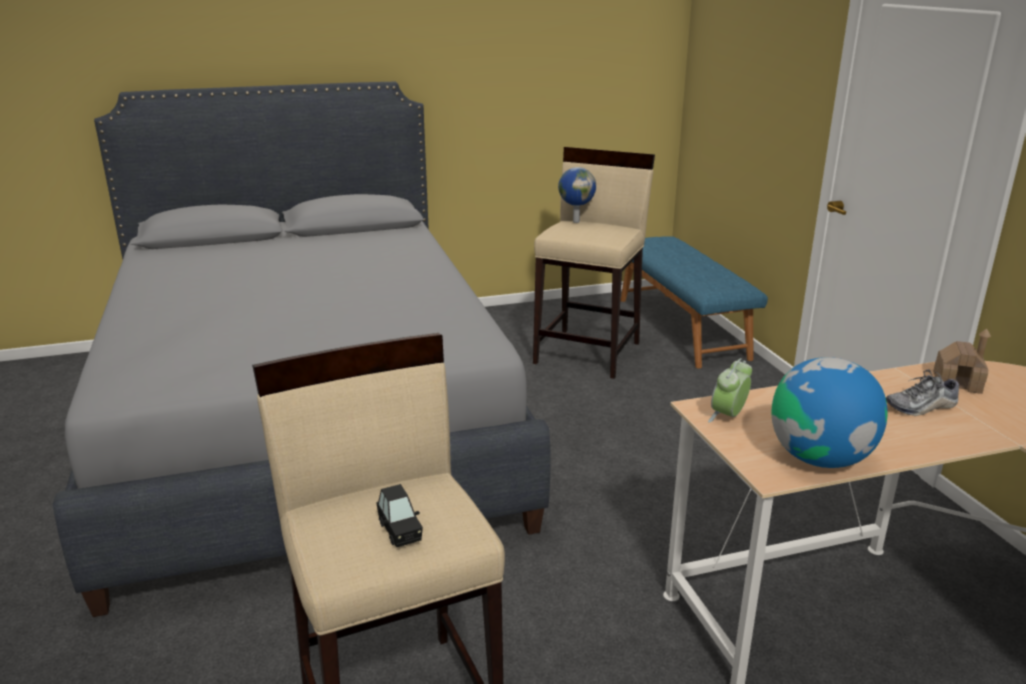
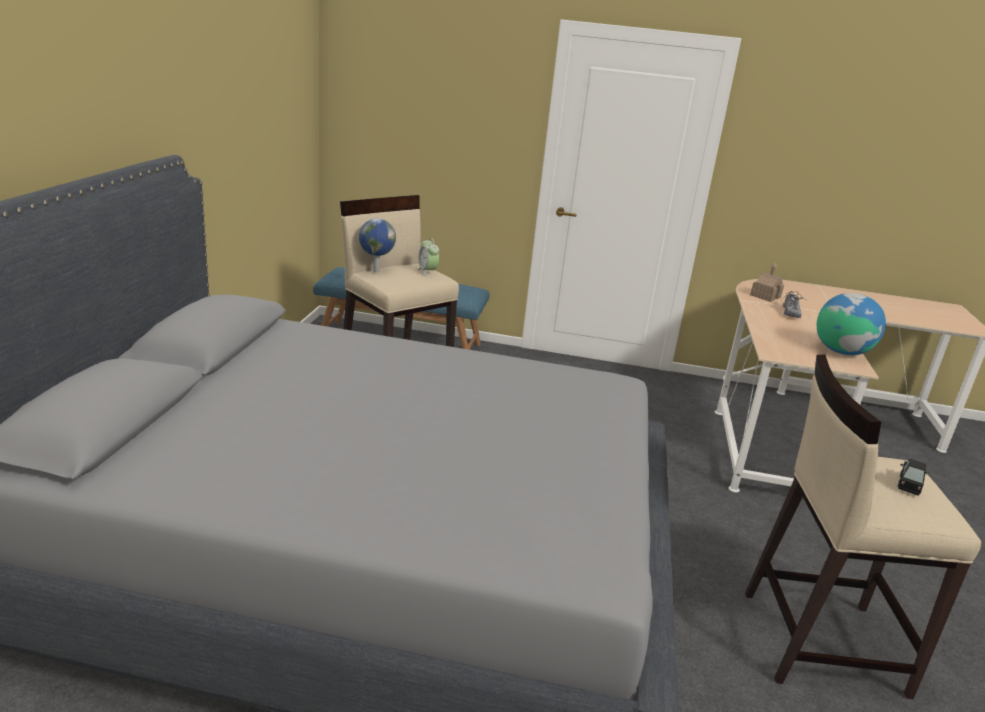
camera: 65 degrees left, 0 degrees up
(400, 531) = (909, 485): black toy car -> black toy car turned 60 degrees counterclockwise
(728, 416) = (786, 352): alarm clock -> alarm clock (427, 272)

